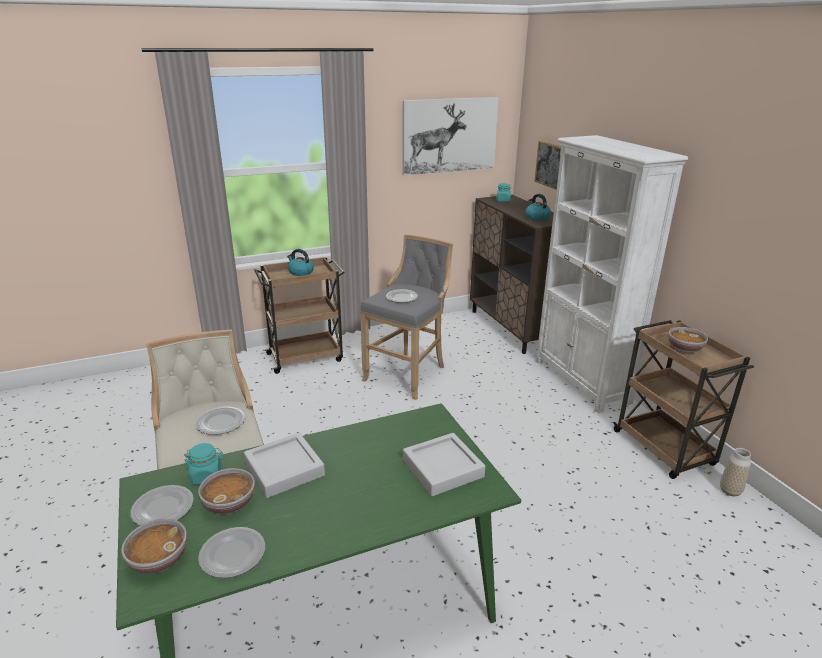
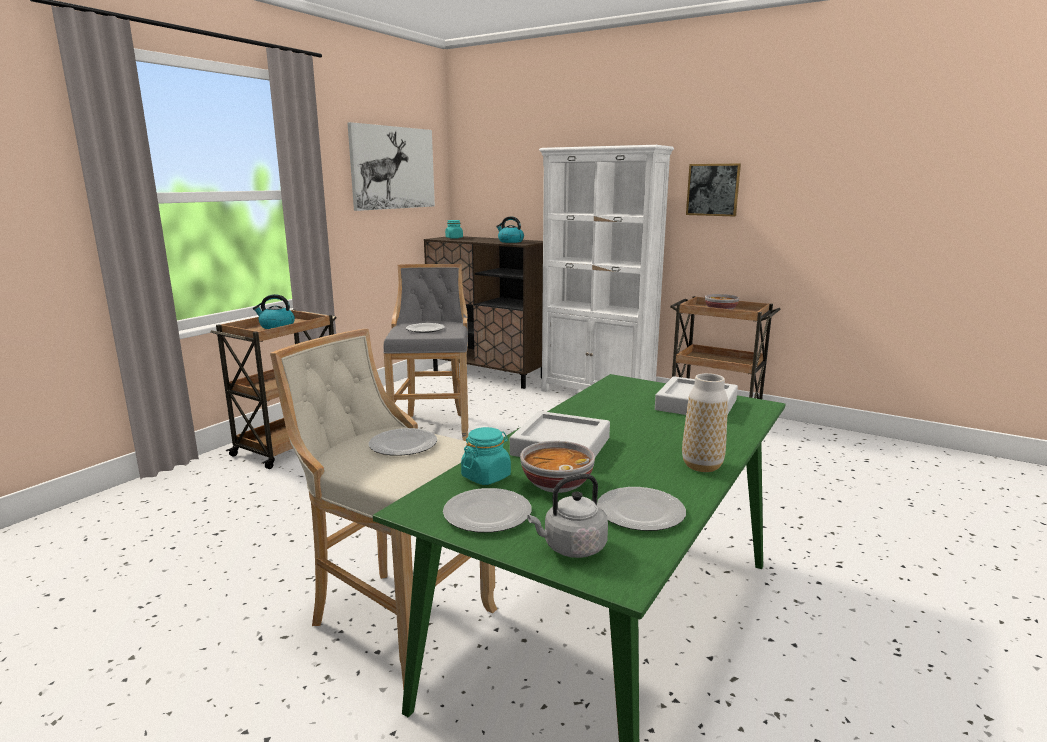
camera: 35 degrees left, 10 degrees down
(158, 559) = (571, 548): bowl -> grey kettle
(550, 165) = (501, 193): picture -> picture (713, 190)
(730, 491) = (786, 427): vase -> vase (702, 466)

